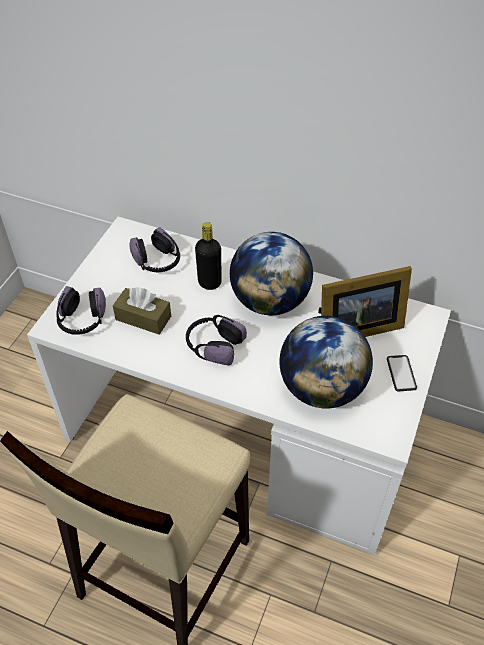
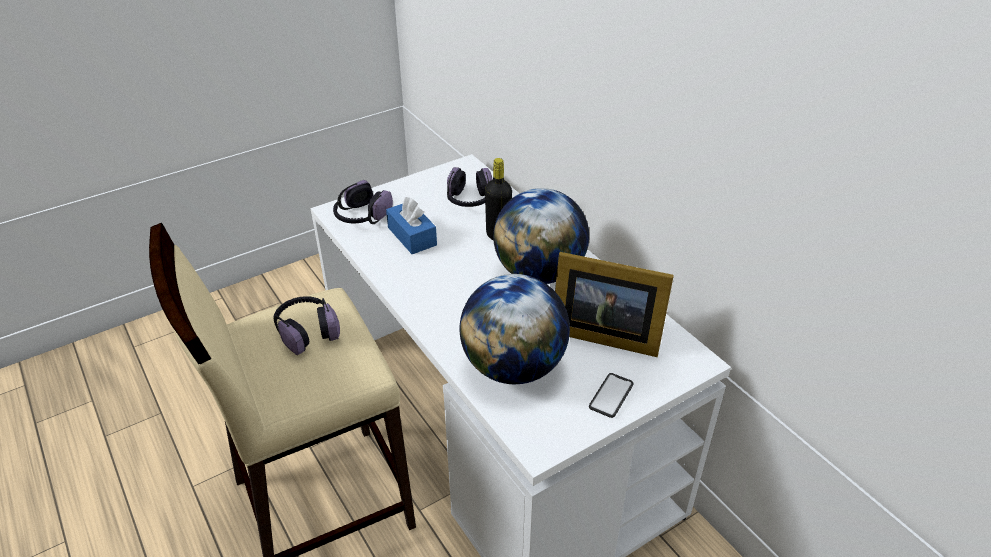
camera: 35 degrees right, 10 degrees down
(143, 318) = (412, 236): brown tissue box -> blue tissue box
(214, 346) = (449, 284): headphones -> headphones (306, 331)

